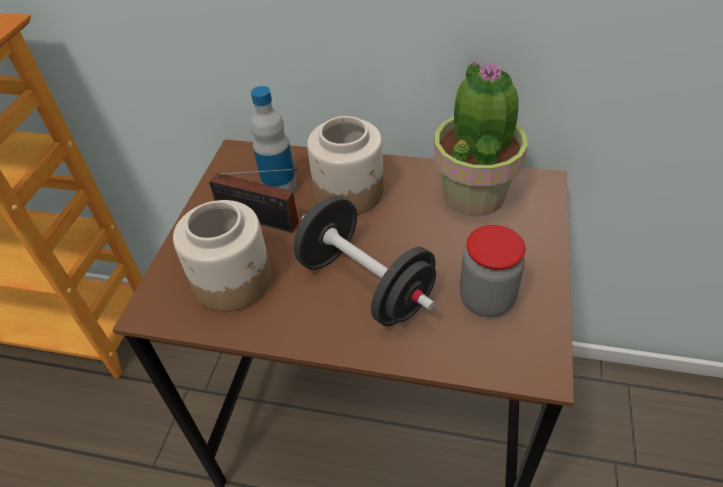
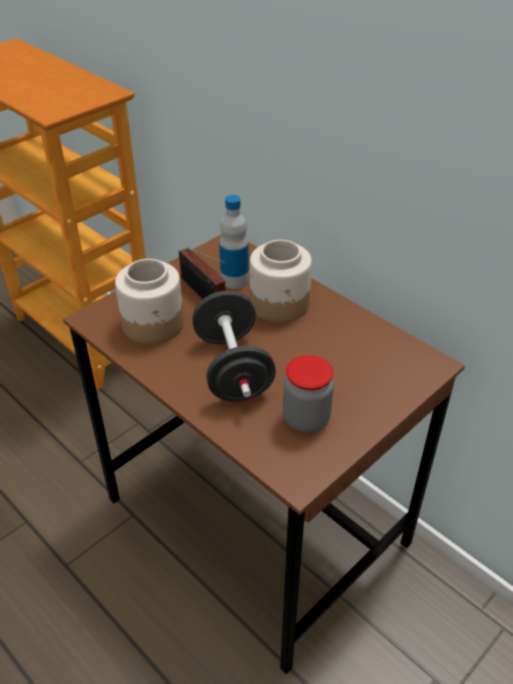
camera: 30 degrees right, 5 degrees down
(474, 194) = (370, 347): potted plant -> none

